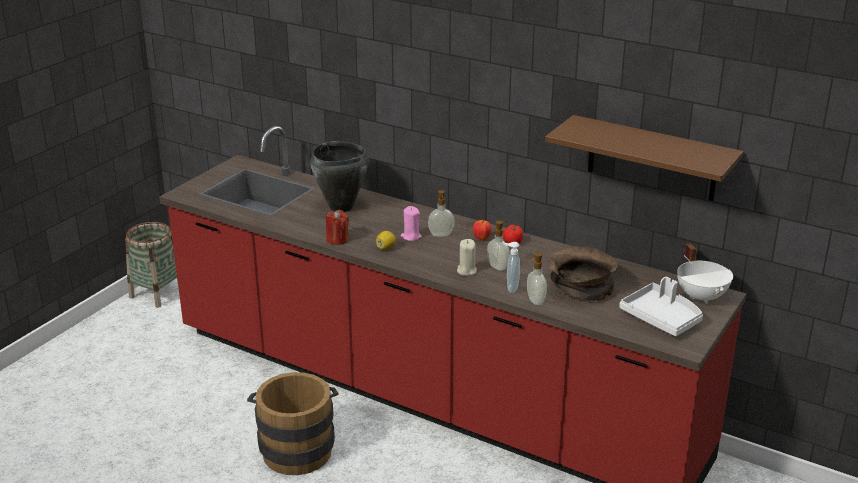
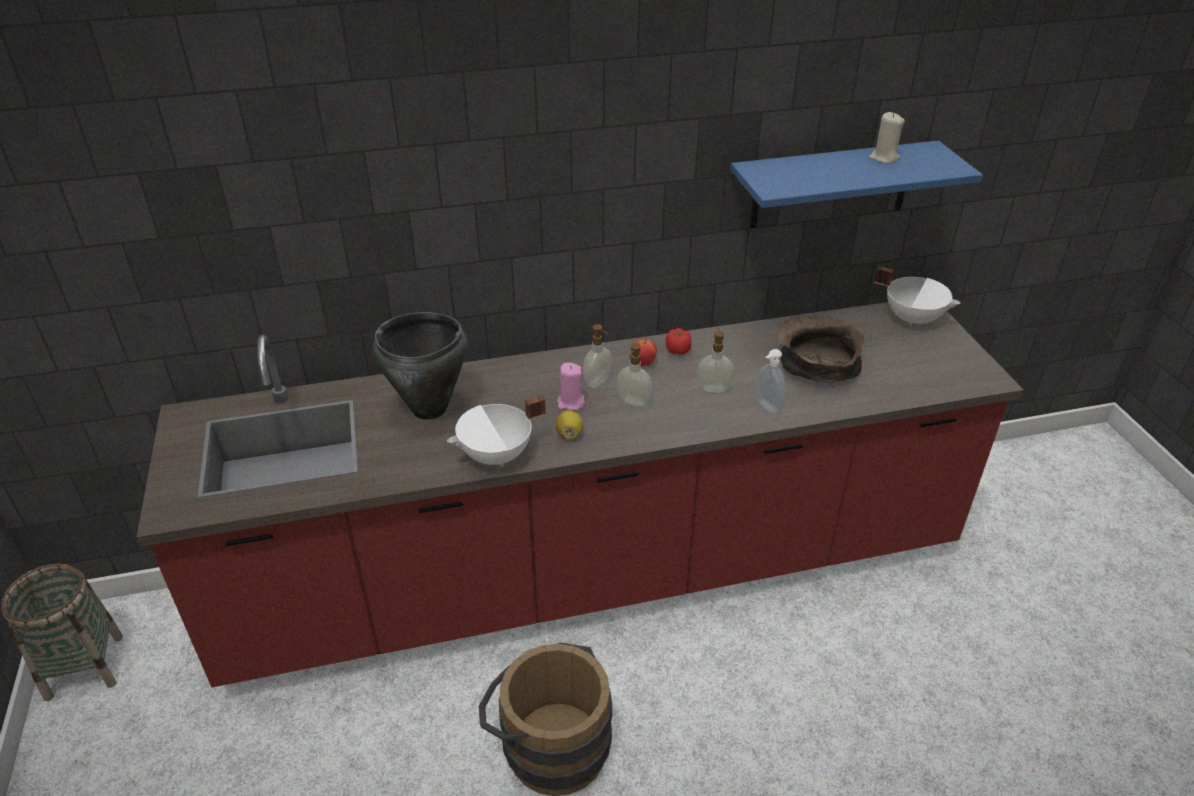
camera: 45 degrees left, 10 degrees up
(337, 239) = (497, 456): red candle -> white cooking pot
(466, 271) = (694, 412): beige candle -> beige candle (884, 158)
(535, 301) = (809, 408): soap dispenser -> soap dispenser (633, 402)
(652, 158) = (831, 185): brown shelf -> blue shelf
(662, 318) = (925, 360): white tray -> none

